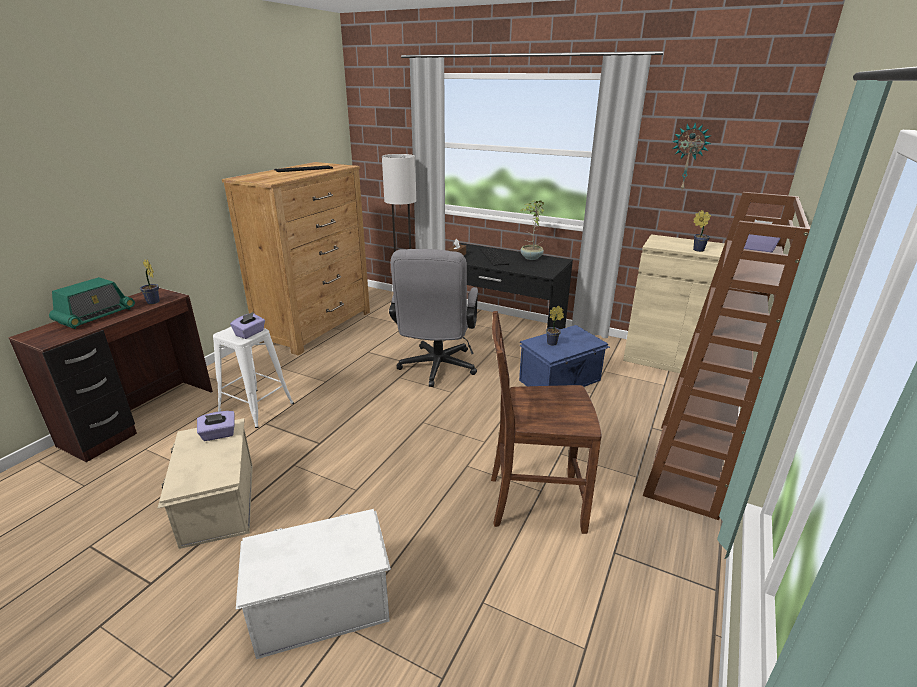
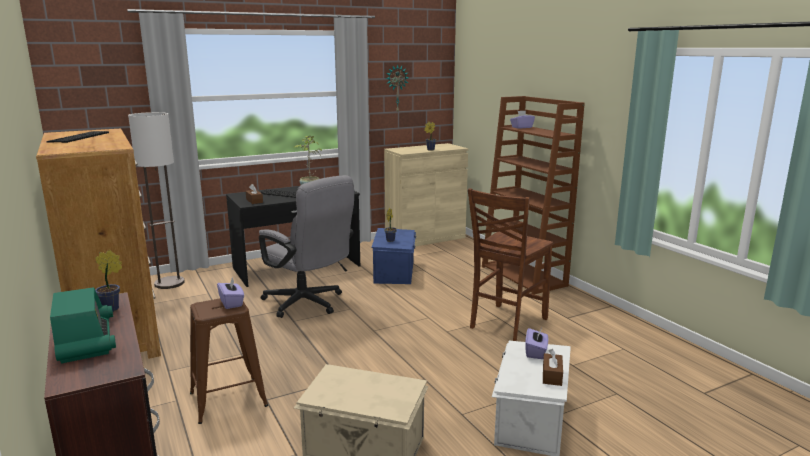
camera: 55 degrees left, 10 degrees down
(219, 434) = (338, 379): purple tissue box -> purple tissue box (536, 352)
(256, 408) = (228, 399): white stool -> brown stool
(293, 573) = (552, 375): none -> brown tissue box

